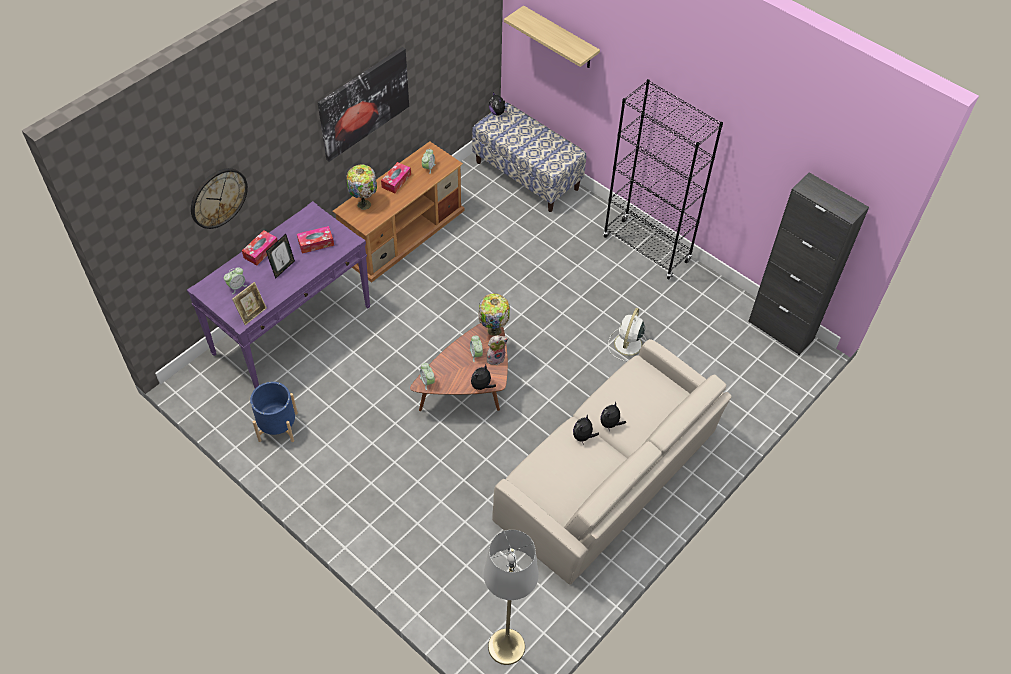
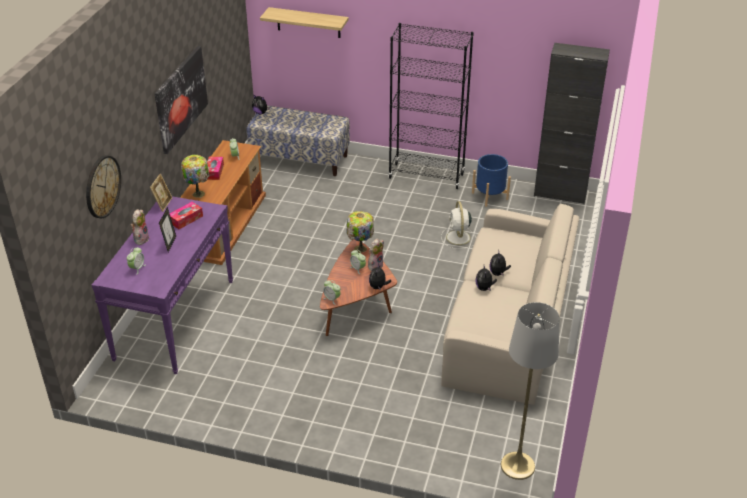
camera: 25 degrees left, 15 degrees down
(252, 313) = (165, 281): picture frame -> picture frame (163, 204)
(261, 251) = (141, 239): tissue box -> plush toy
(278, 427) = (211, 390): blue planter -> blue planter (490, 196)

